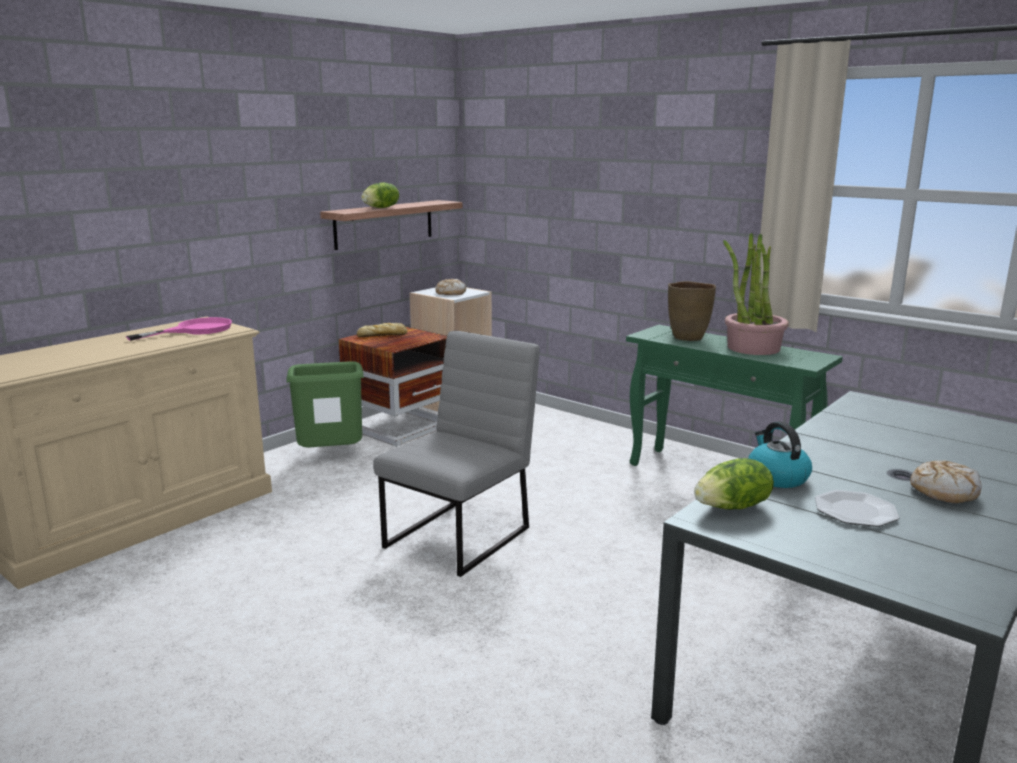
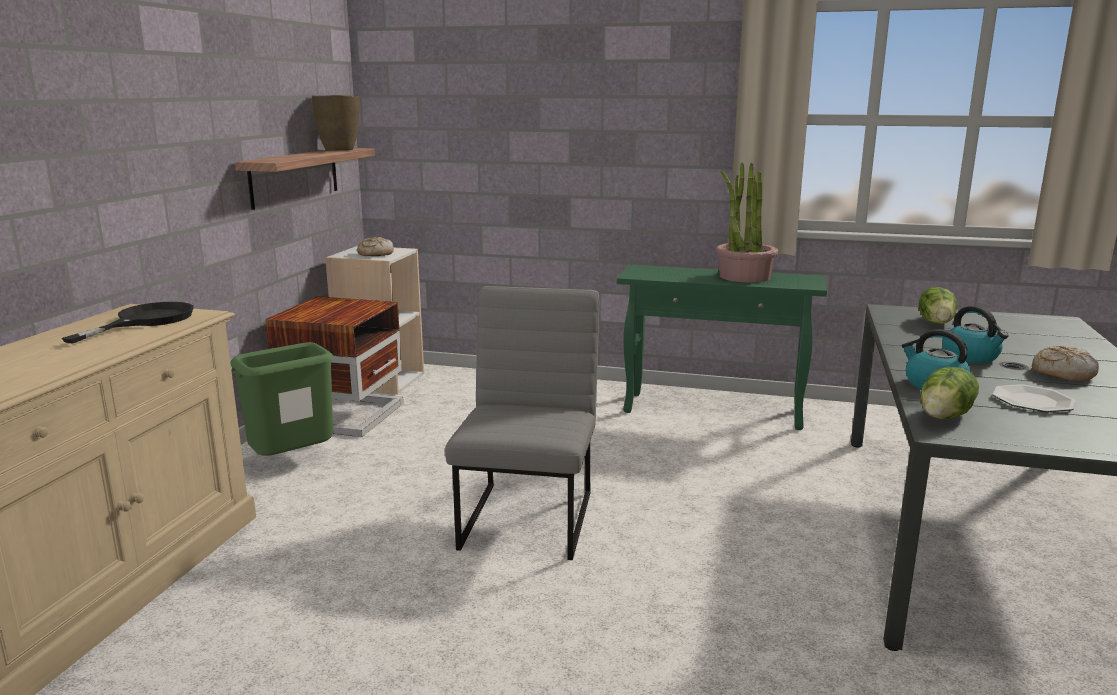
camera: 25 degrees left, 0 degrees up
(195, 330) = (145, 321): pink frying pan -> black frying pan
(381, 208) = (301, 156): lettuce -> lettuce (937, 322)
(383, 335) = (316, 309): bread -> none
(687, 338) = (675, 274): brown vase -> brown vase (339, 150)
(867, 458) = (971, 357): none -> kettle

